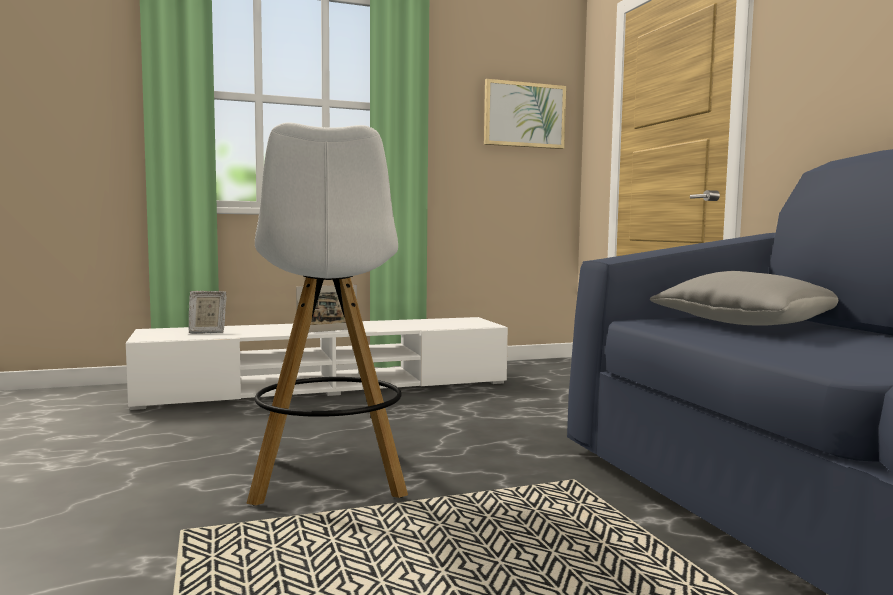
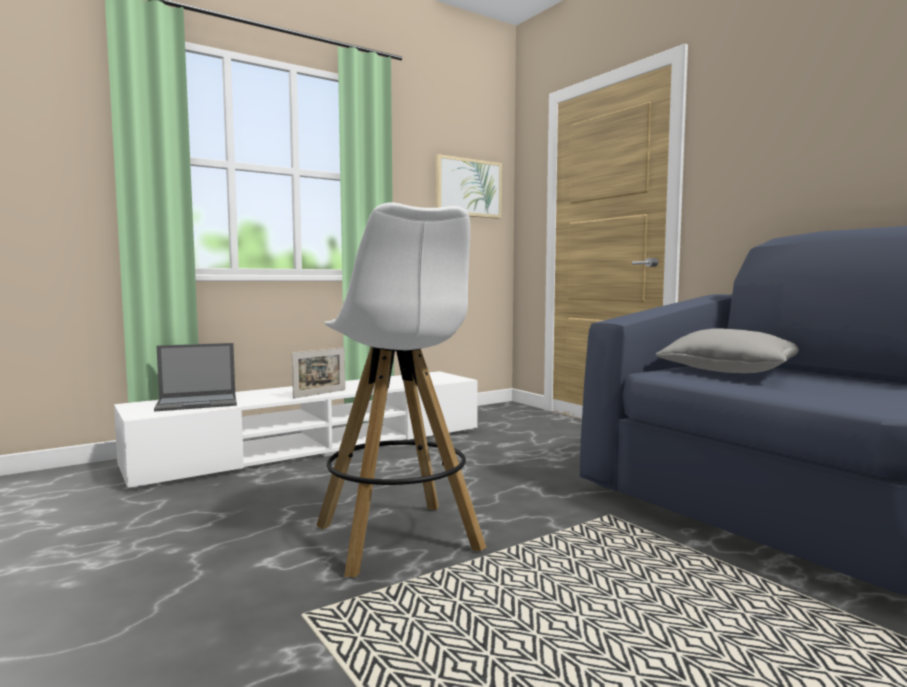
camera: 15 degrees left, 0 degrees up
(207, 332) = (198, 403): picture frame -> laptop

